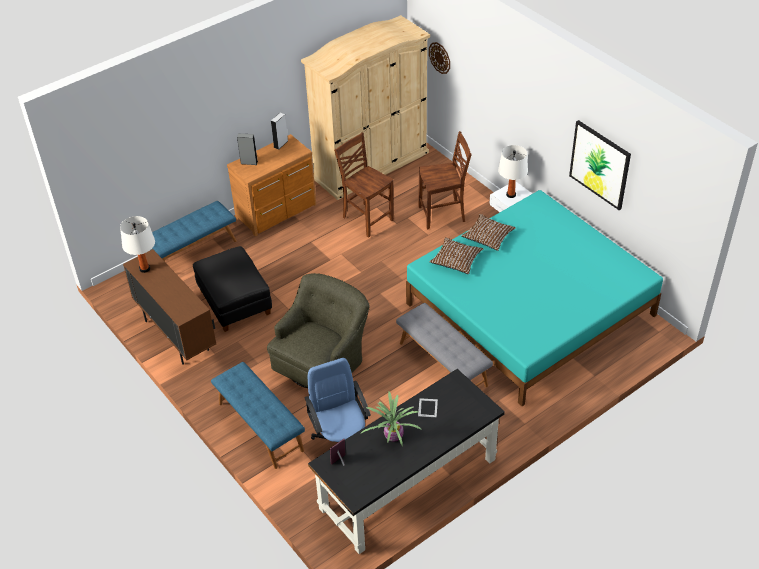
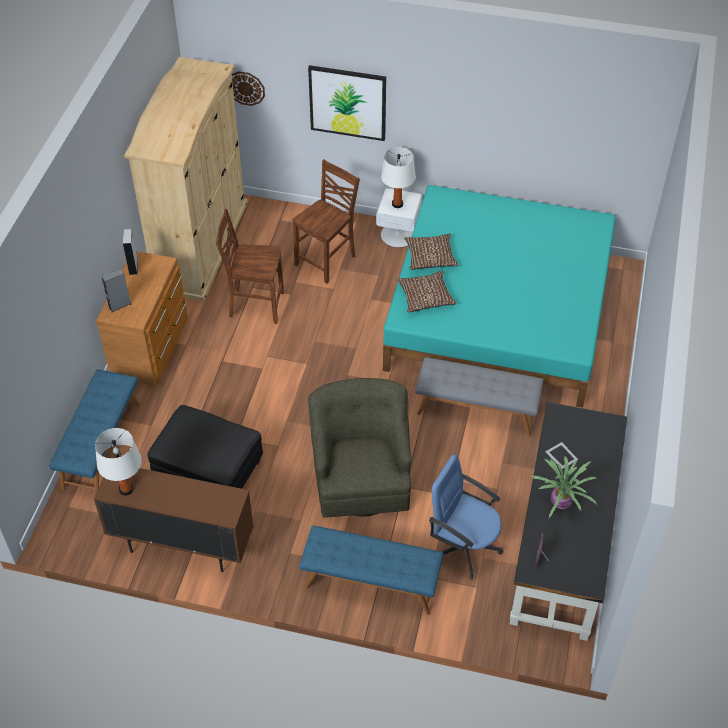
camera: 40 degrees left, 5 degrees up
(600, 164) = (513, 128): picture -> picture (347, 102)

